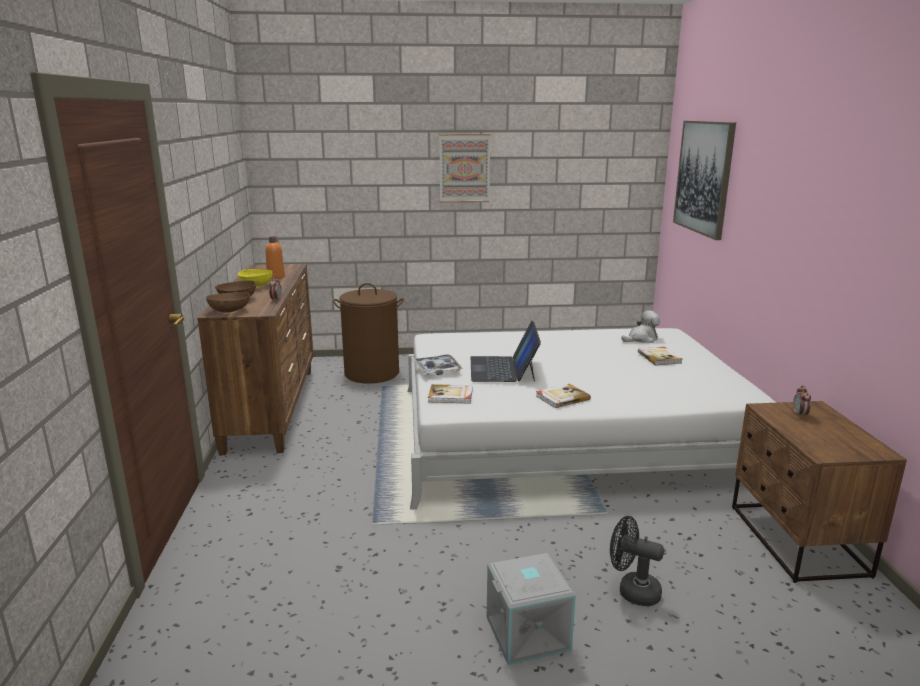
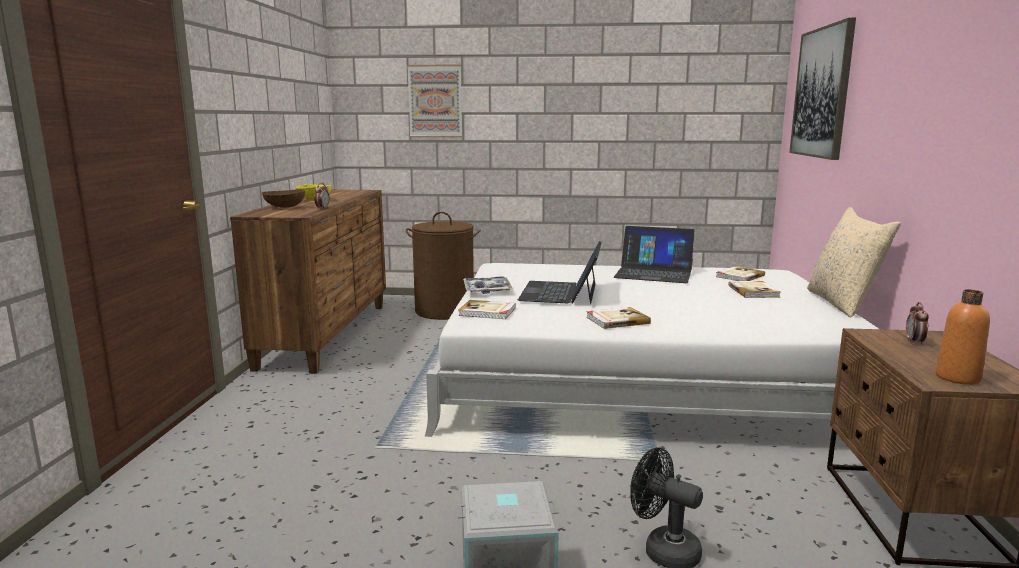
camera: 10 degrees right, 5 degrees down
(229, 311) = (267, 213): brown bowl -> none
(276, 277) = (340, 196): orange bottle -> orange bottle (957, 378)
(464, 168) = (554, 95): picture -> picture (435, 101)
(571, 340) = (653, 273): none -> laptop
(641, 339) = (739, 276): plush toy -> book
(731, 367) = (843, 304): none -> beige pillow

